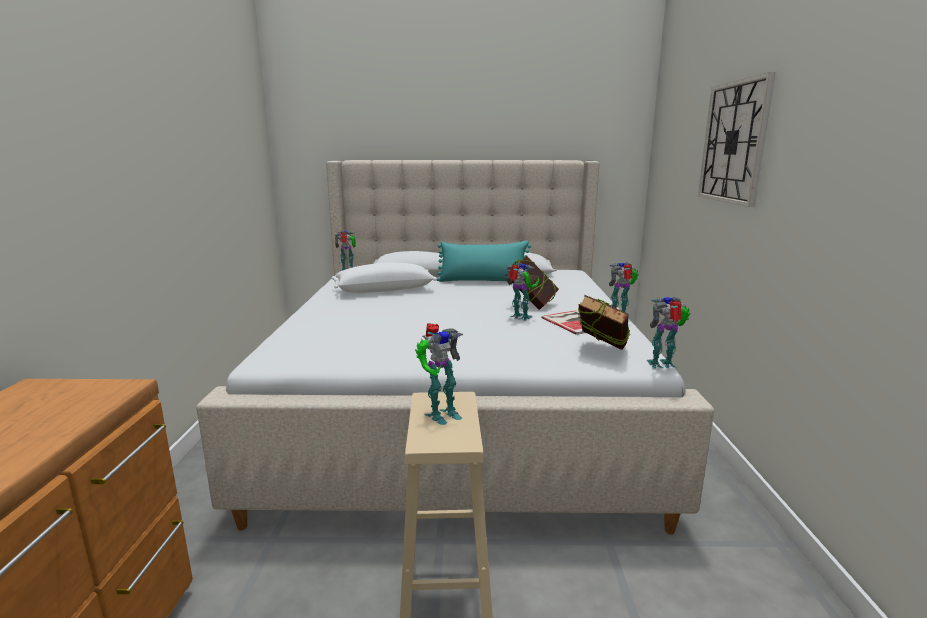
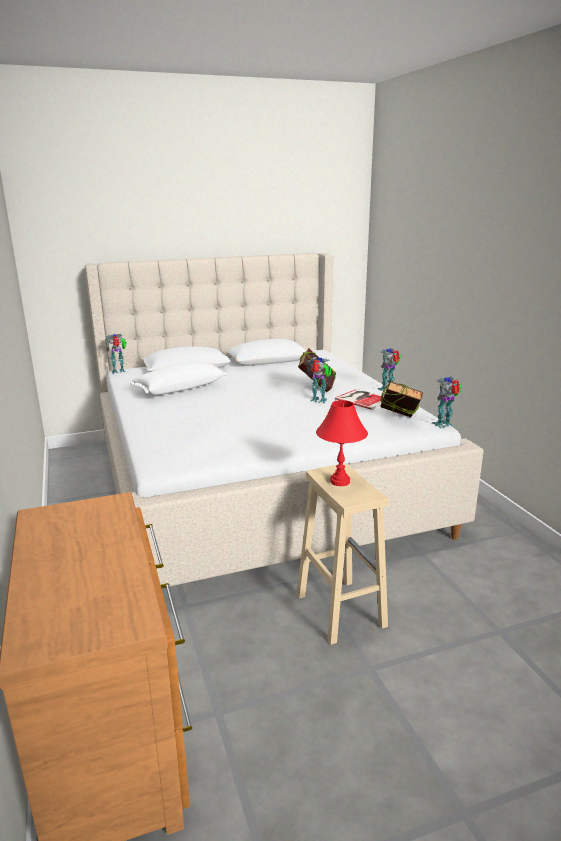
camera: 20 degrees left, 5 degrees up
(440, 414) = (340, 481): toy robot -> red table lamp
(483, 281) = (256, 370): turquoise pillow -> none
(733, 142) = (457, 251): wall clock -> none

